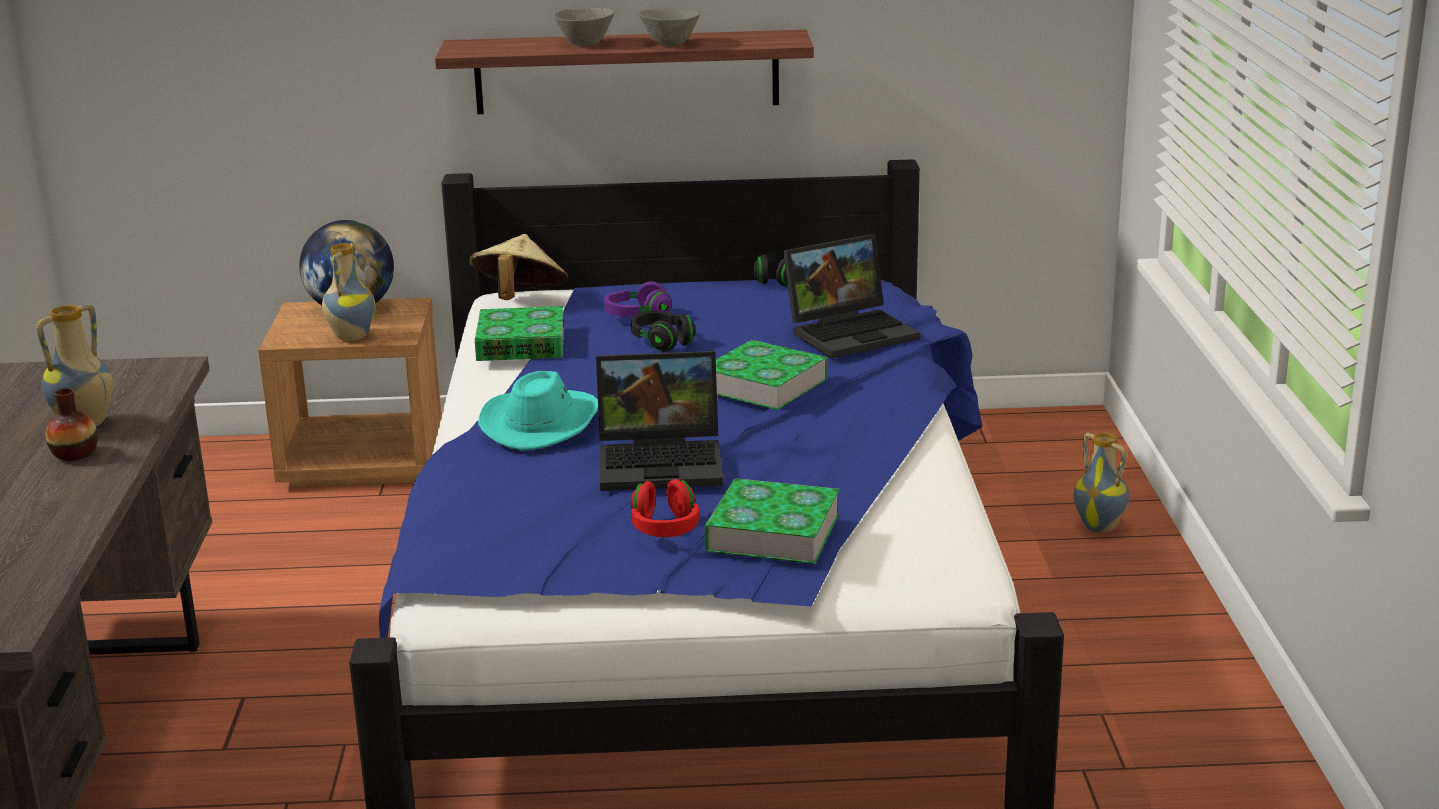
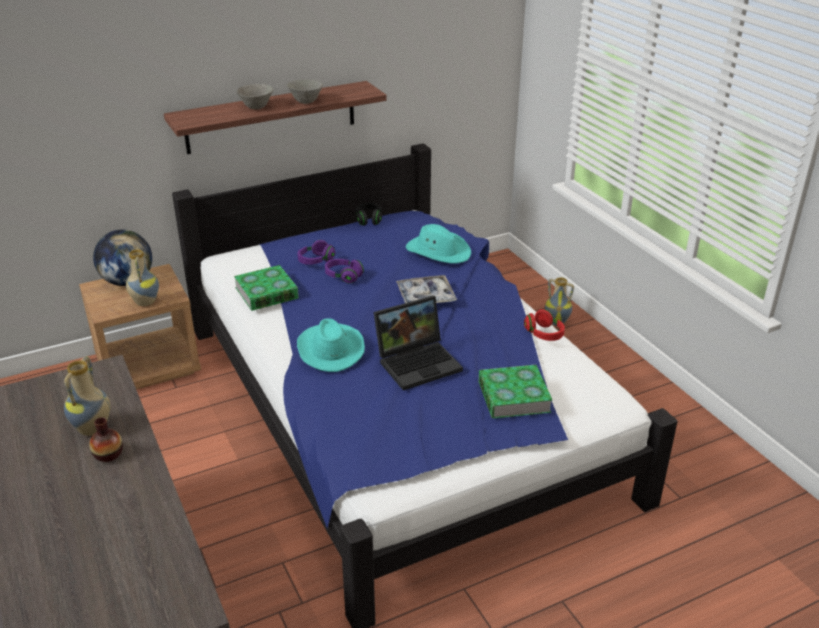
camera: 25 degrees left, 10 degrees up
(519, 300) = (238, 260): beige hat -> none
(662, 342) = (343, 276): black headphones -> purple headphones
(665, 528) = (458, 408): red headphones -> red headphones (544, 334)
(764, 384) = (425, 296): book -> tray
(852, 332) = (438, 251): laptop -> turquoise hat

